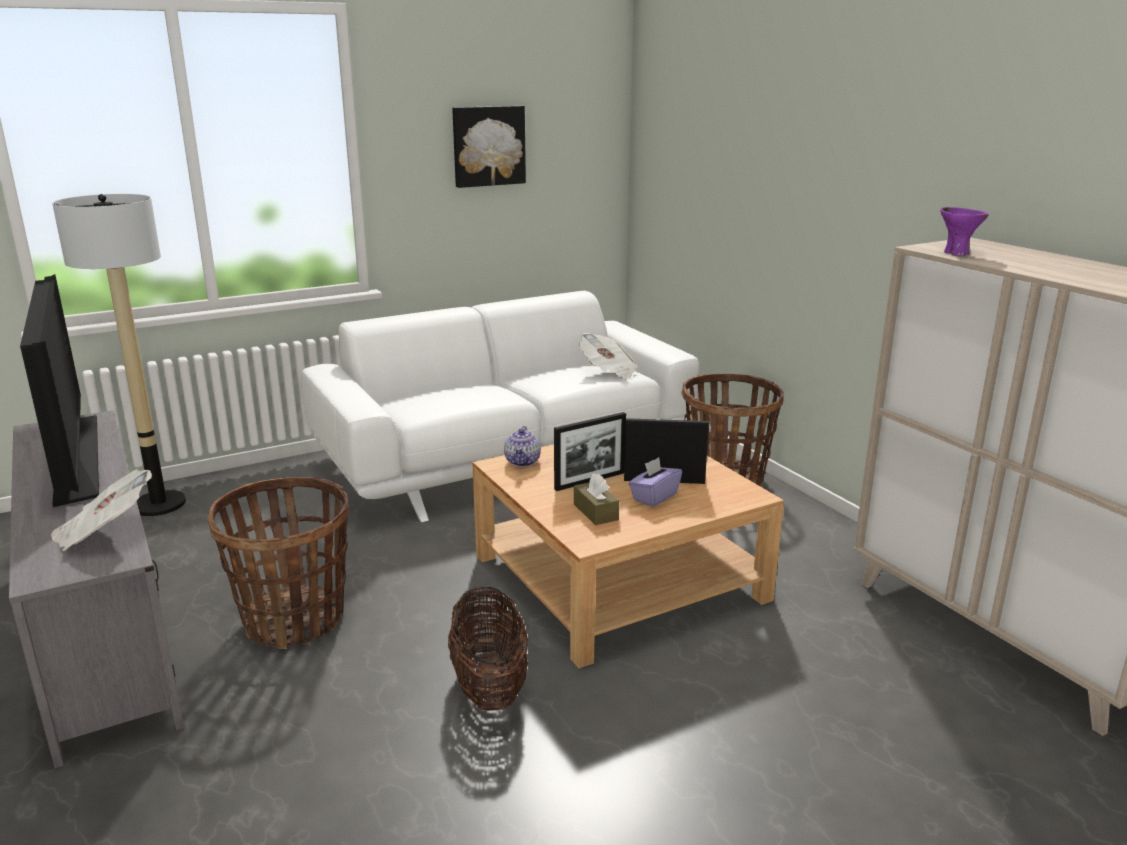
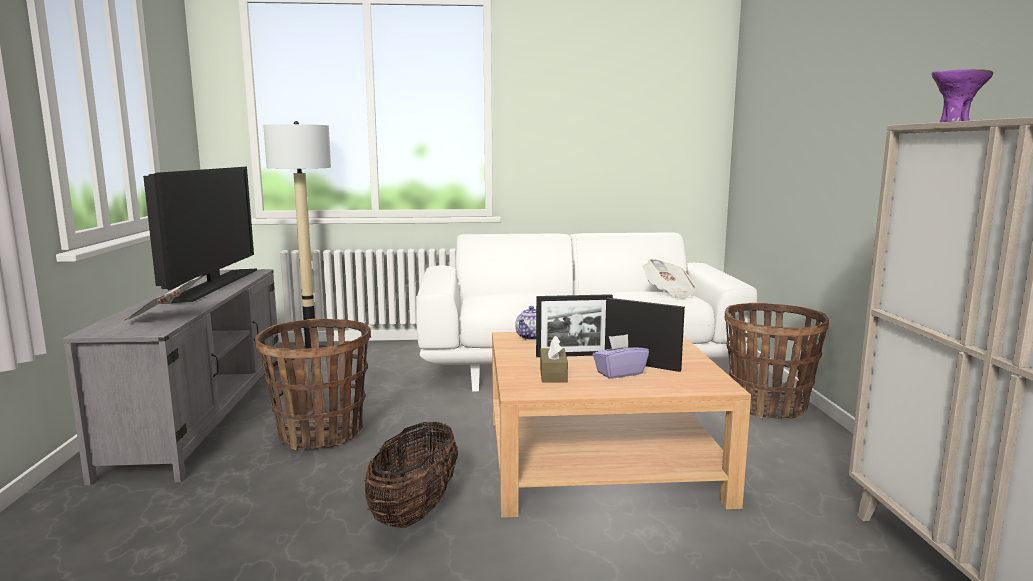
camera: 25 degrees right, 10 degrees down
(488, 146) = (600, 109): picture -> none

